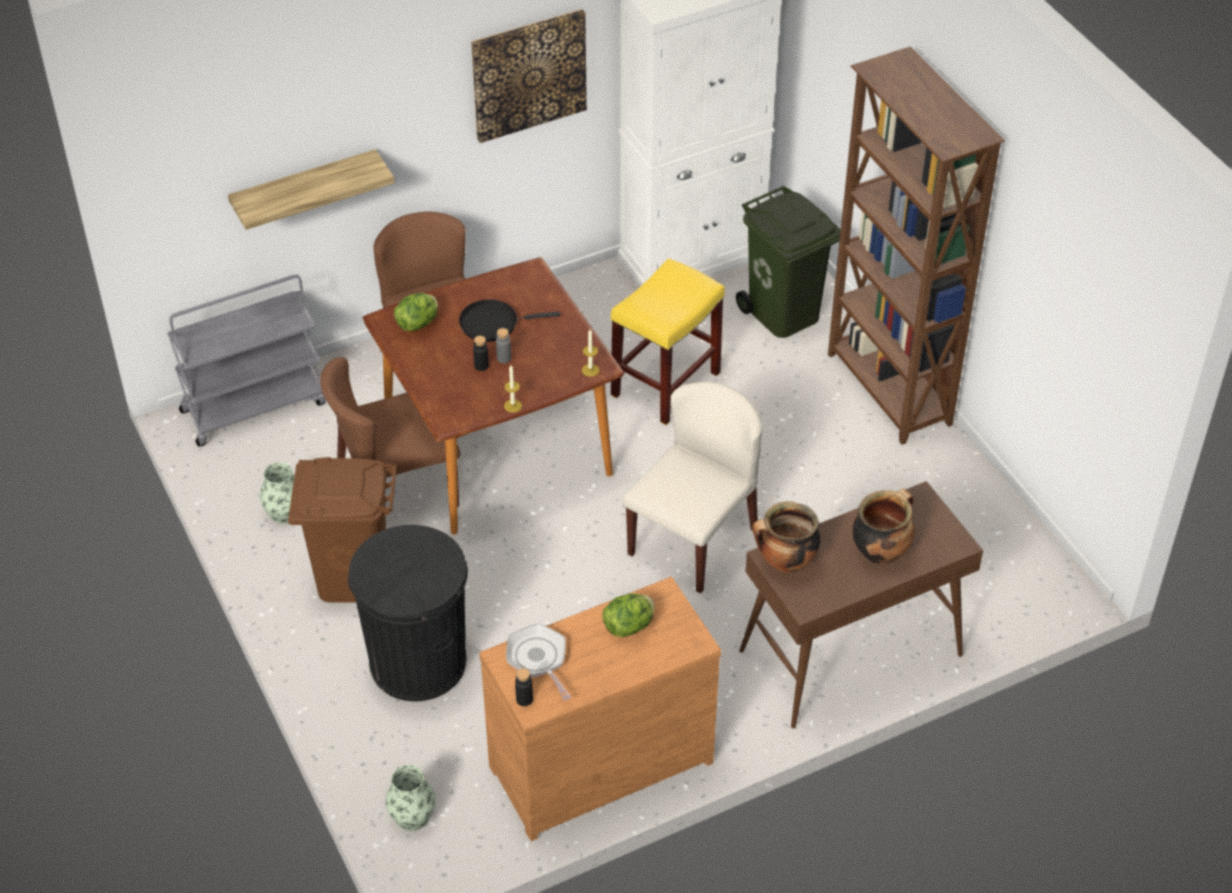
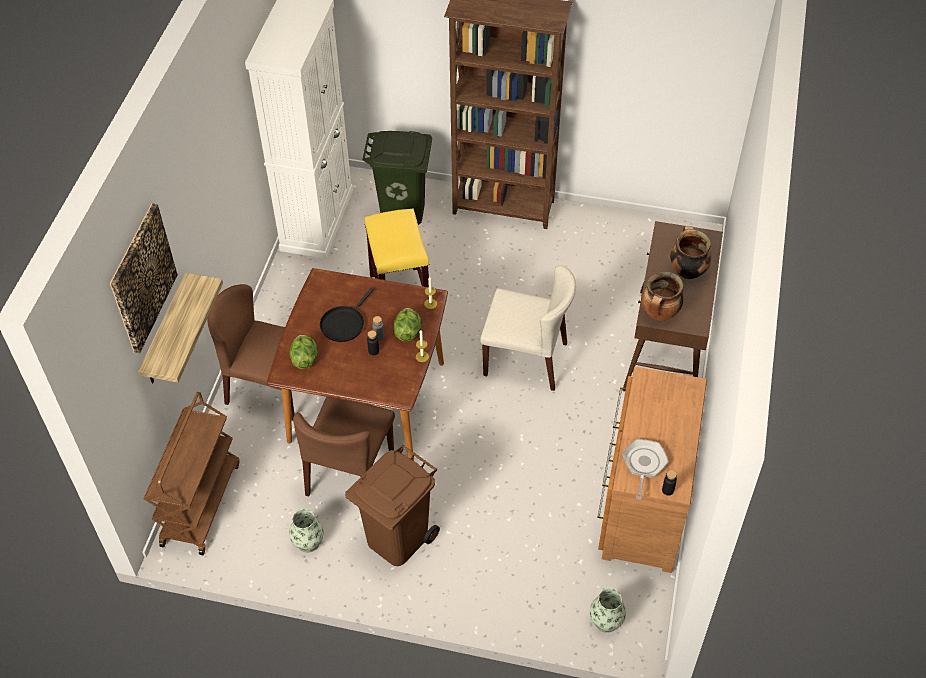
camera: 50 degrees left, 5 degrees up
(255, 406) = (200, 503): grey cart -> brown cart
(418, 662) = (494, 546): black trash can -> none
(529, 74) = (226, 158): picture -> picture (142, 278)
(538, 659) = (643, 465): frying pan -> frying pan turned 90 degrees clockwise
(629, 626) = (655, 408): lettuce -> lettuce (407, 332)
(693, 540) = (526, 359): beige chair -> beige chair turned 120 degrees clockwise

